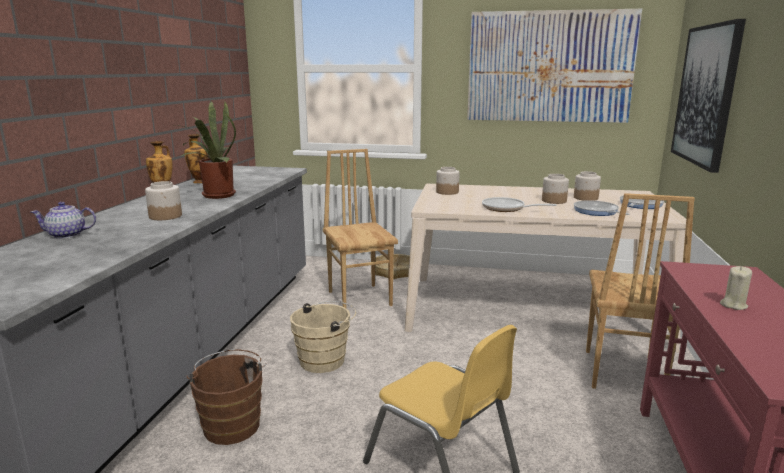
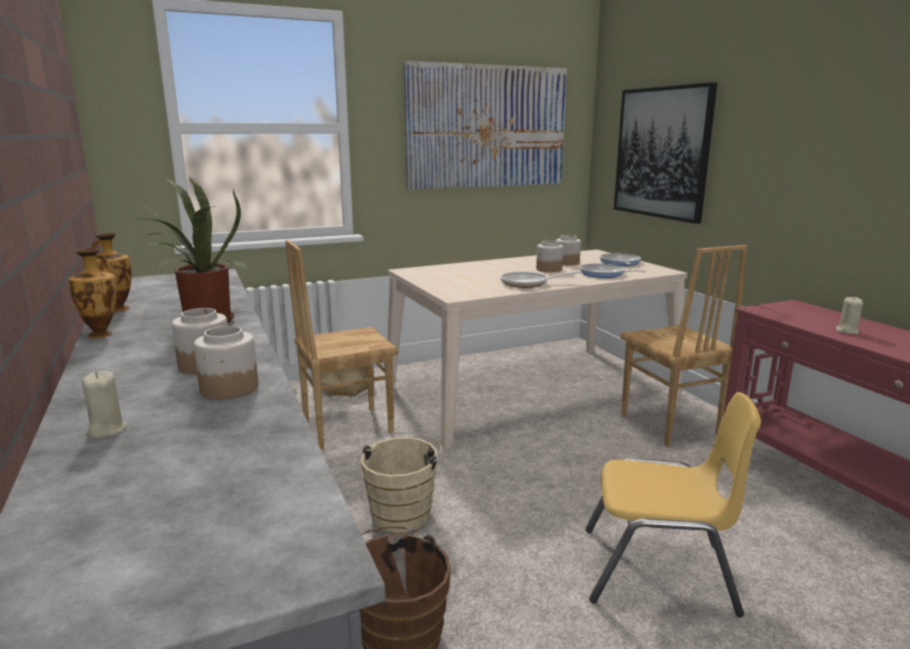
camera: 35 degrees left, 0 degrees up
(67, 235) = (106, 430): teapot -> beige candle
(360, 298) = (346, 427): brown chair -> brown chair turned 60 degrees counterclockwise
(447, 192) = (433, 275): jar -> jar (228, 388)

